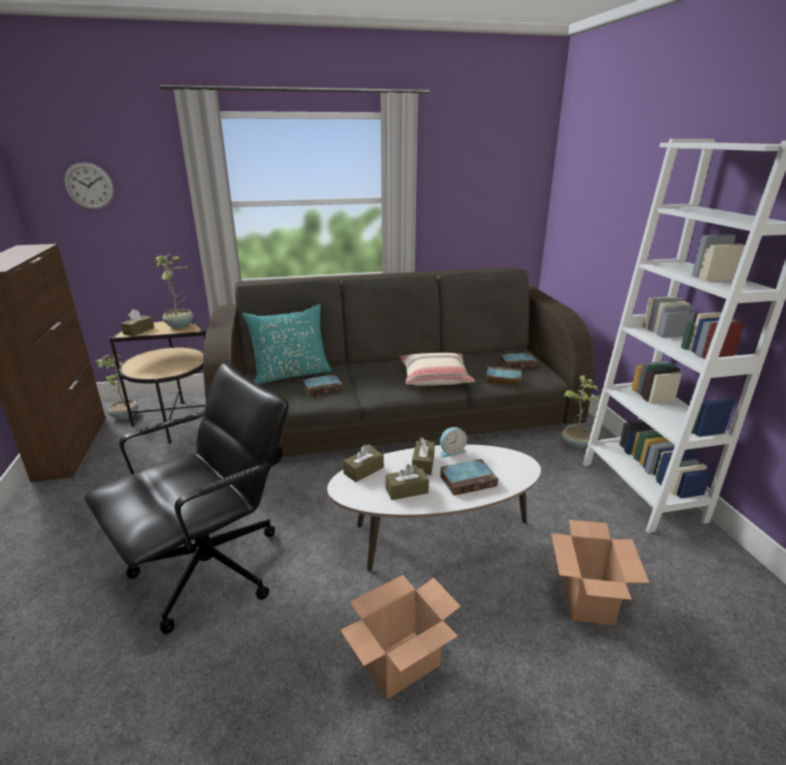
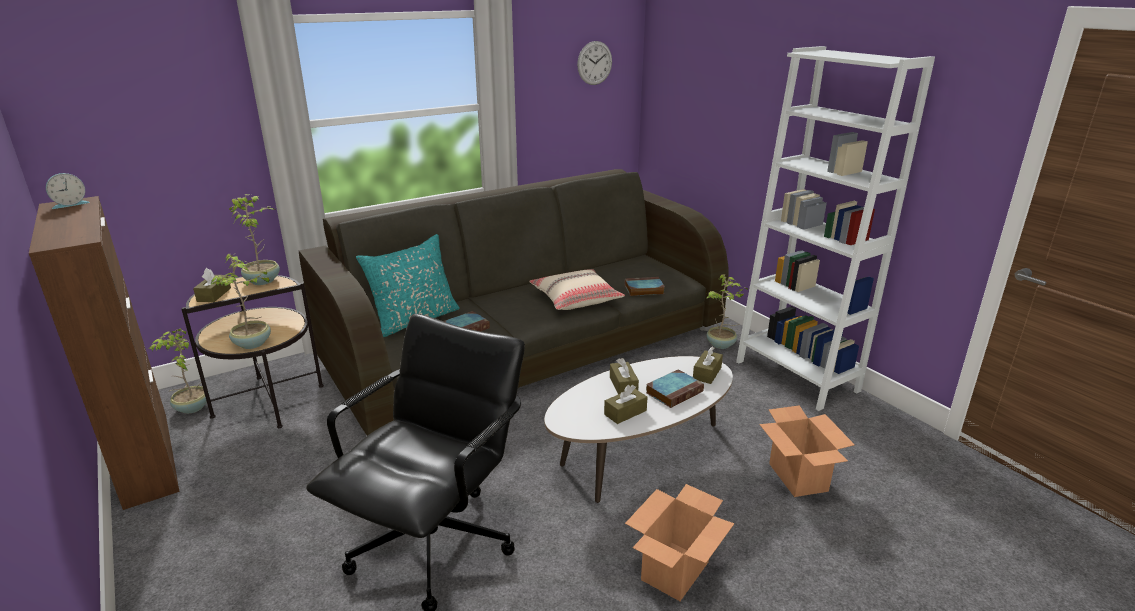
camera: 20 degrees left, 0 degrees up
(89, 186) = (118, 116): wall clock -> wall clock (594, 63)
(154, 373) = (253, 344): none -> potted plant
(363, 470) = (571, 403): brown tissue box -> brown tissue box (707, 373)
(451, 451) = (641, 368): alarm clock -> alarm clock (70, 204)
(518, 364) = (649, 272): book -> none

